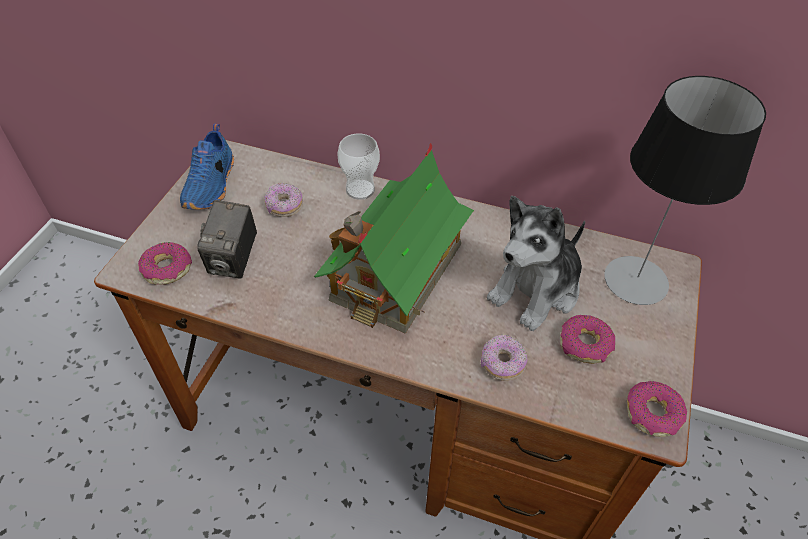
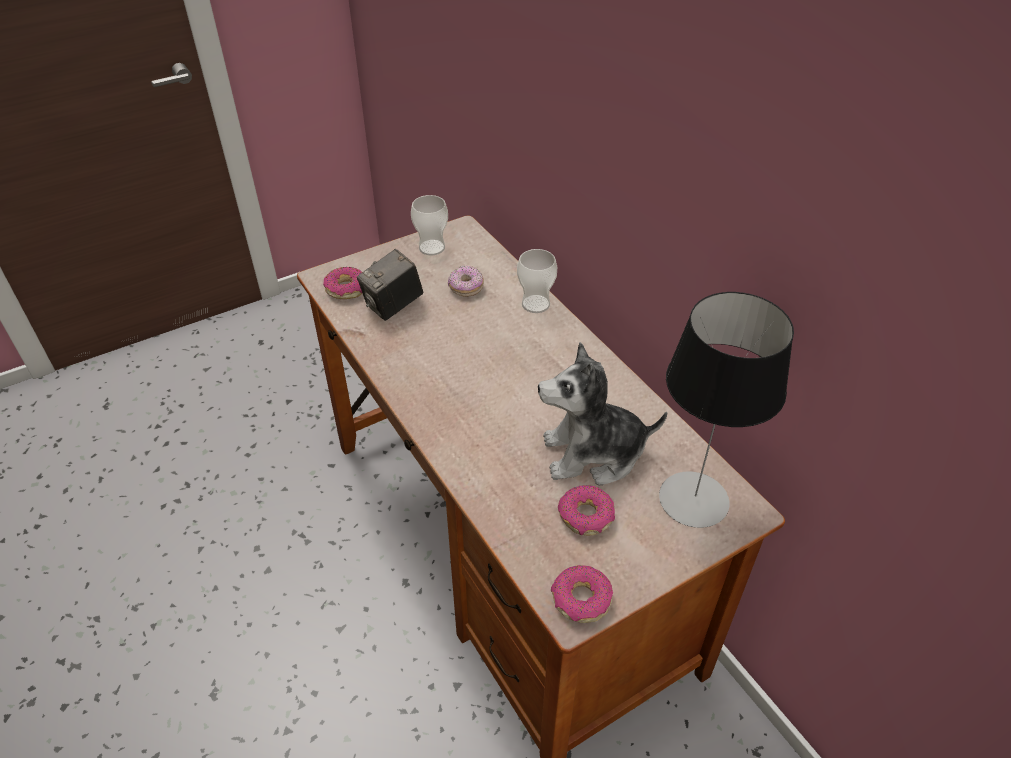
camera: 40 degrees right, 5 degrees down
(212, 185) = (432, 247): blue shoe -> cup
(396, 271) = (497, 377): toy house -> none
(502, 364) = (502, 486): donut -> none

